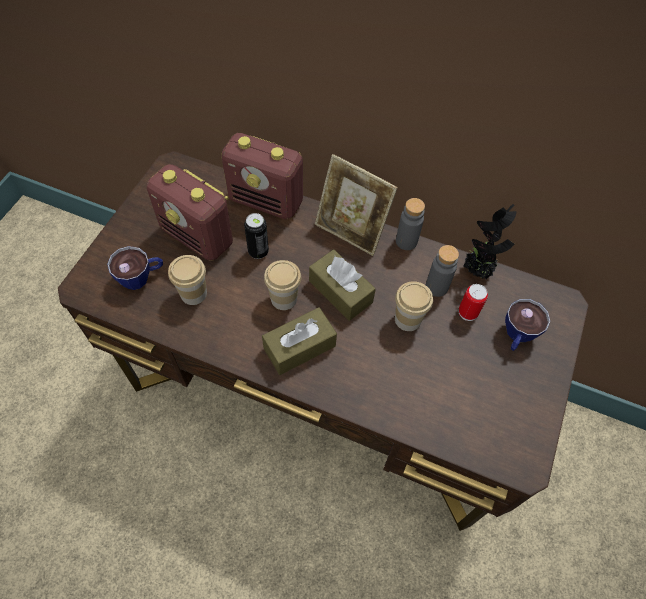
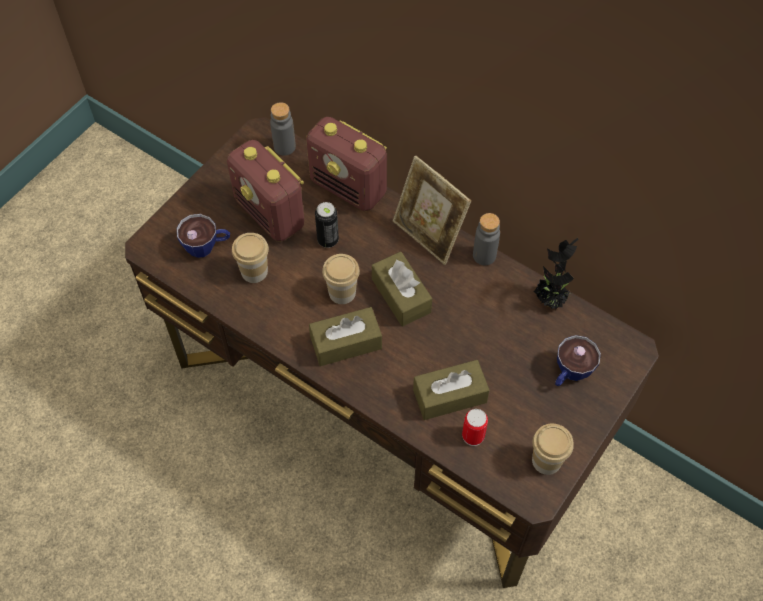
camera: 15 degrees right, 0 degrees up
(407, 319) = (462, 336): cup -> cup (546, 460)
(413, 380) = (449, 396): none -> brown tissue box
(436, 287) = (502, 308): grey bottle -> grey bottle (284, 147)
(468, 312) = (526, 340): can -> can (473, 436)

